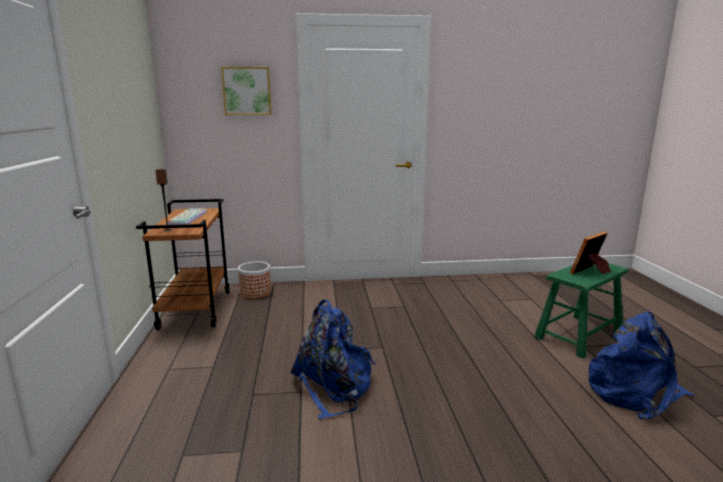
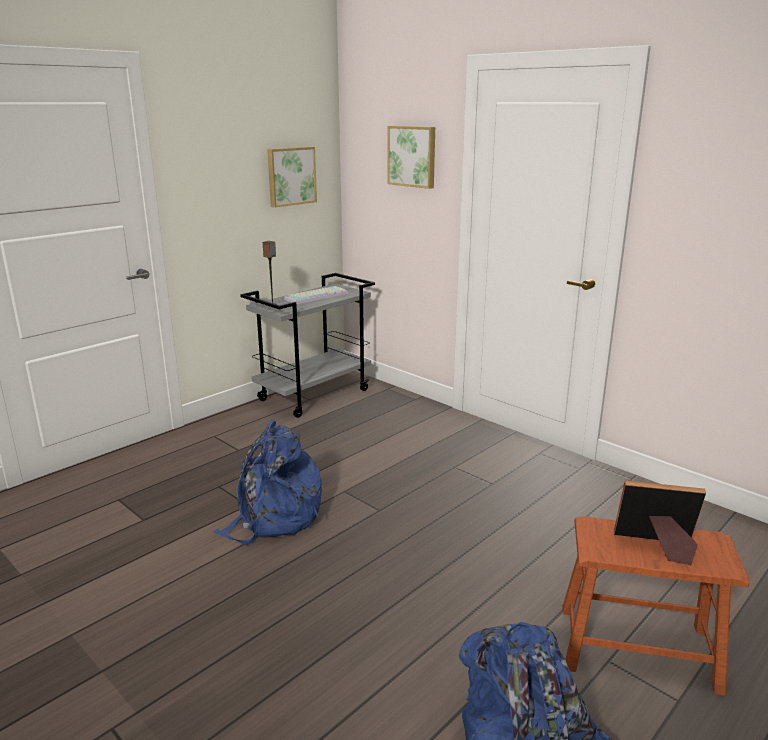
camera: 50 degrees right, 5 degrees up
(140, 110) = (290, 176): none -> picture
(195, 309) = (314, 394): brown cart -> grey cart
(256, 293) = (385, 400): planter -> none
(579, 335) = (637, 647): green stool -> brown stool

